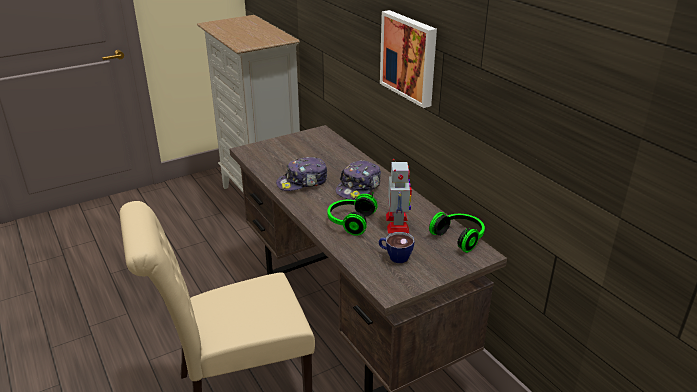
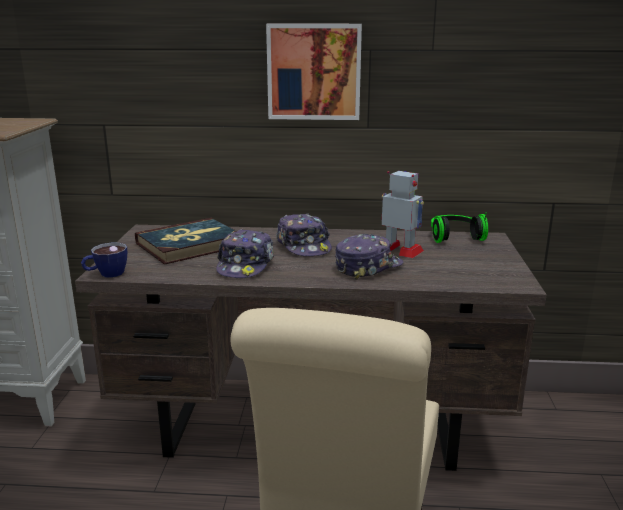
camera: 55 degrees left, 10 degrees down
(313, 153) = (189, 245): none -> book
(350, 222) = (367, 267): headphones -> cap
(394, 256) = (458, 266): cup -> cup (106, 274)

